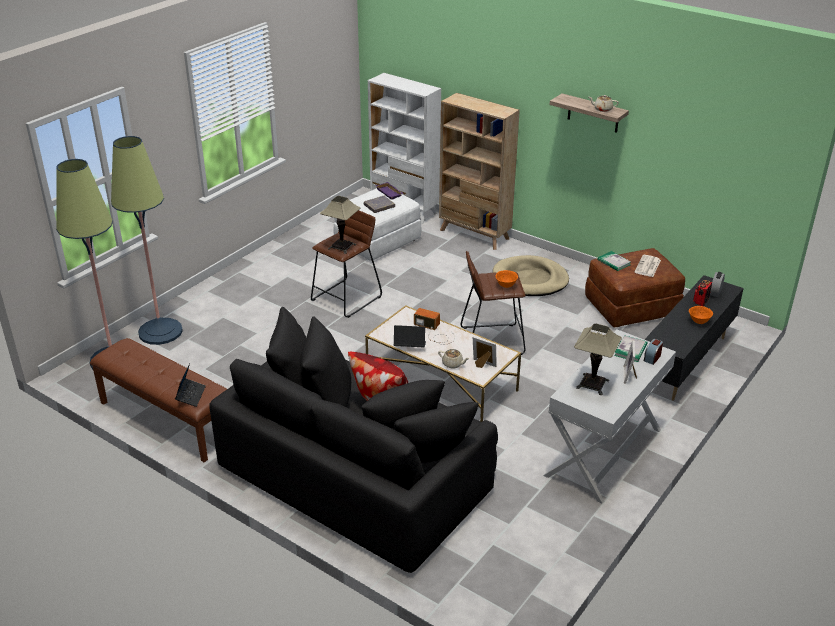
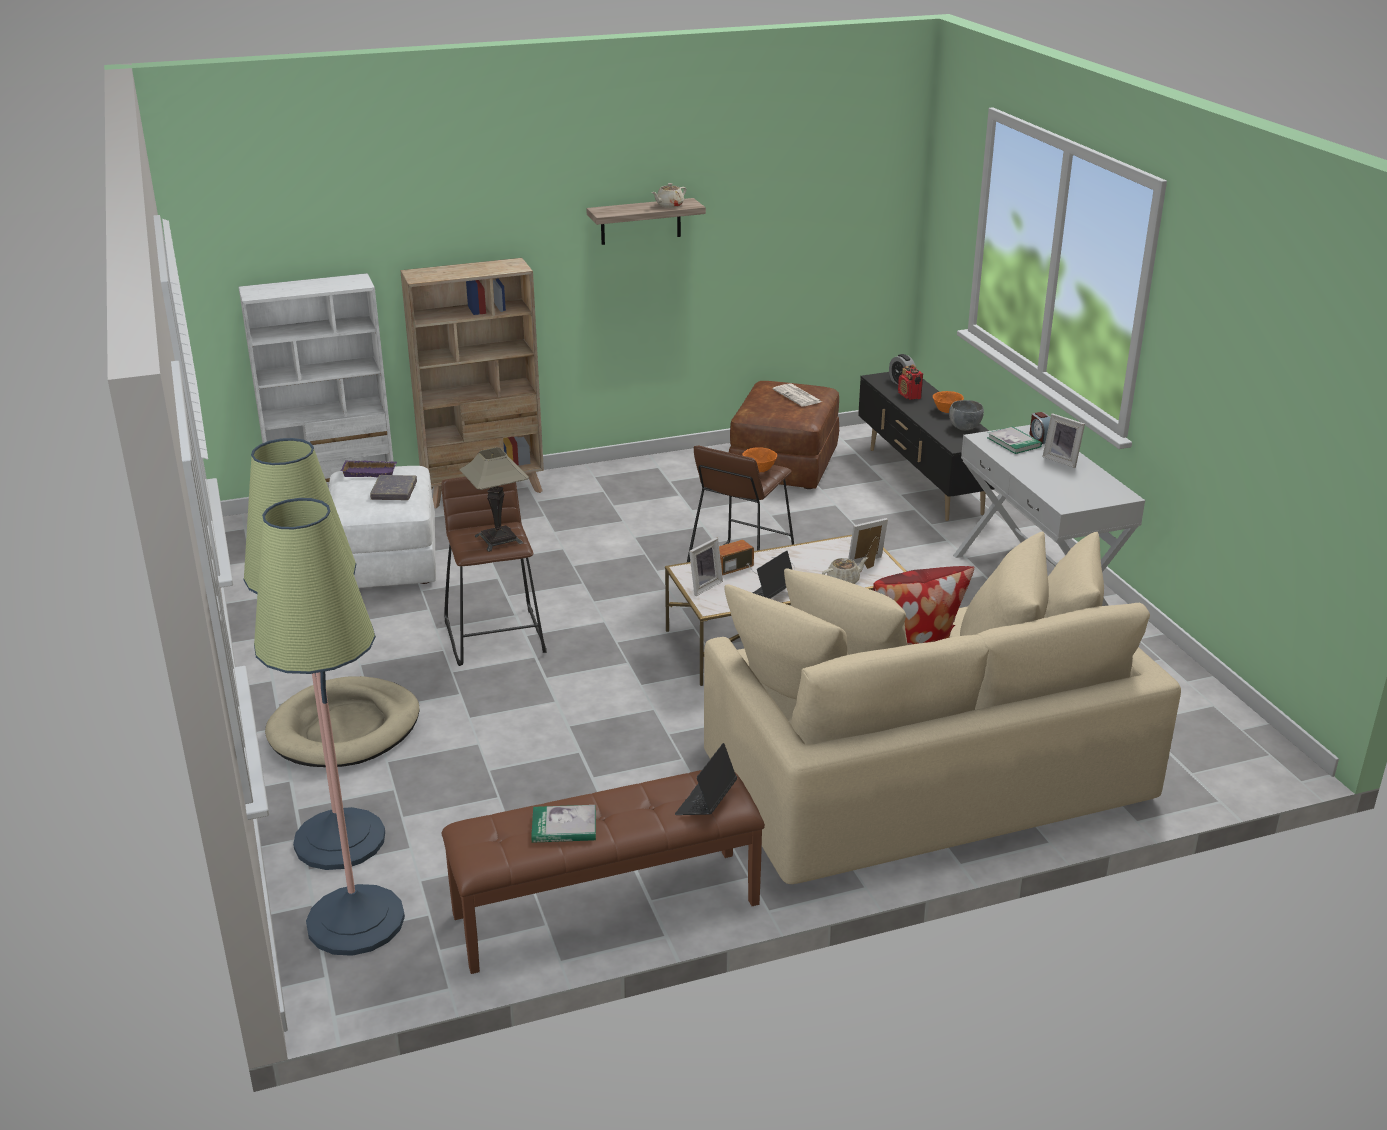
camera: 55 degrees left, 5 degrees down
(191, 395) = (706, 802): laptop -> laptop turned 105 degrees counterclockwise
(358, 474) = (919, 771): black sofa -> beige sofa
(397, 323) = (703, 586): none -> picture frame
(530, 280) = (643, 497): beige dog bed -> beige dog bed (345, 728)
(592, 384) = (1059, 484): table lamp -> none
(614, 262) = (763, 408): book -> book (564, 827)
(684, 335) = (964, 428): none -> grey bowl

